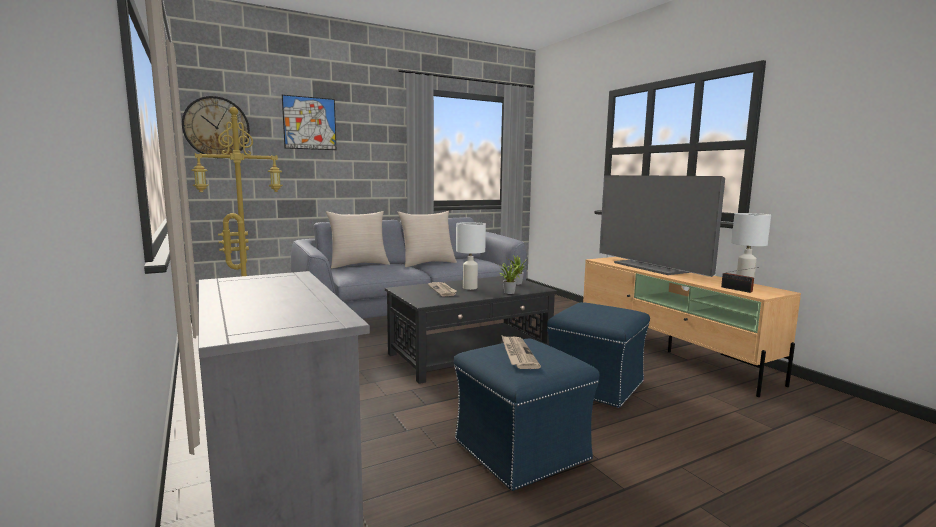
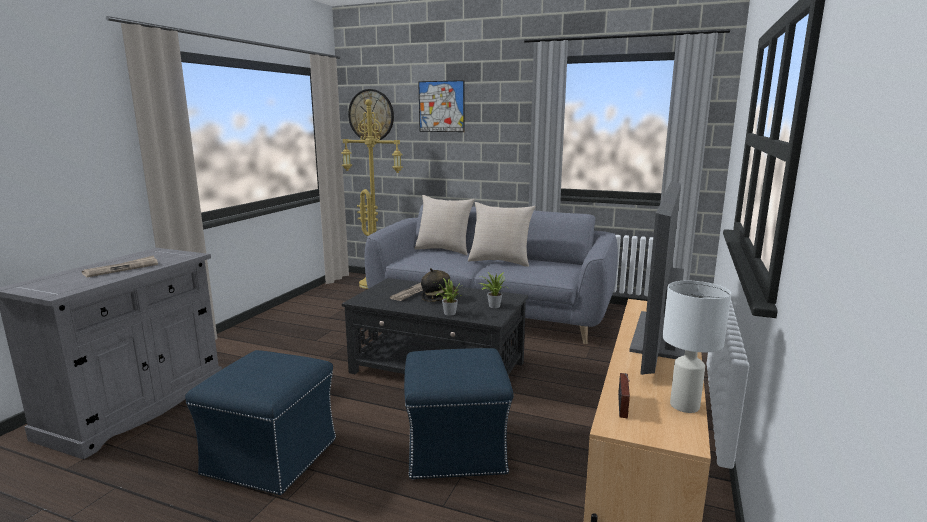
camera: 50 degrees right, 5 degrees up
(469, 288) = (439, 297): white table lamp -> hat
(517, 354) = (261, 367): newspaper -> newspaper (122, 269)

